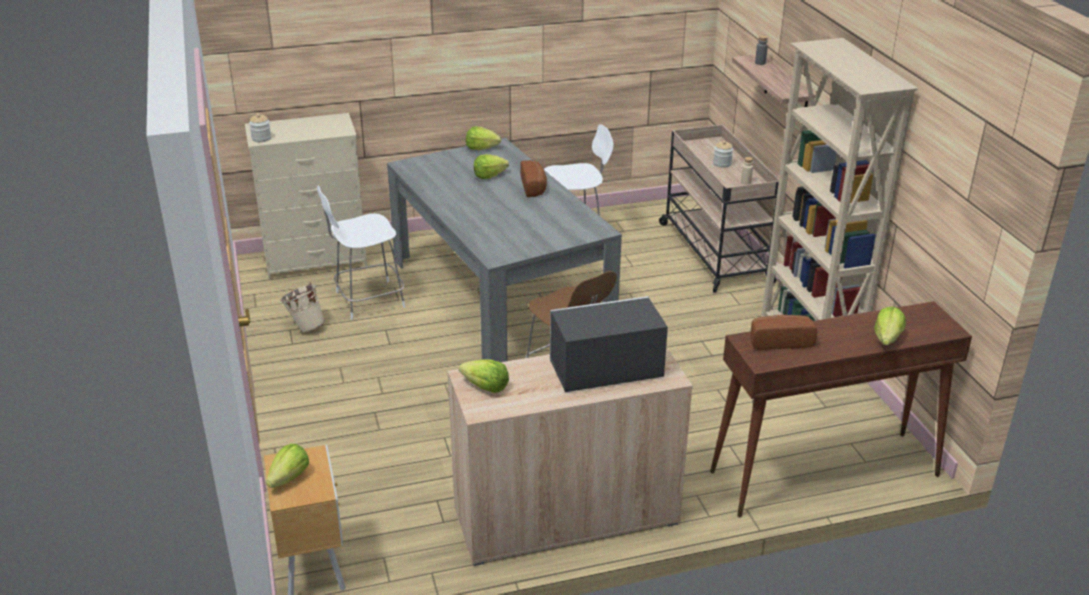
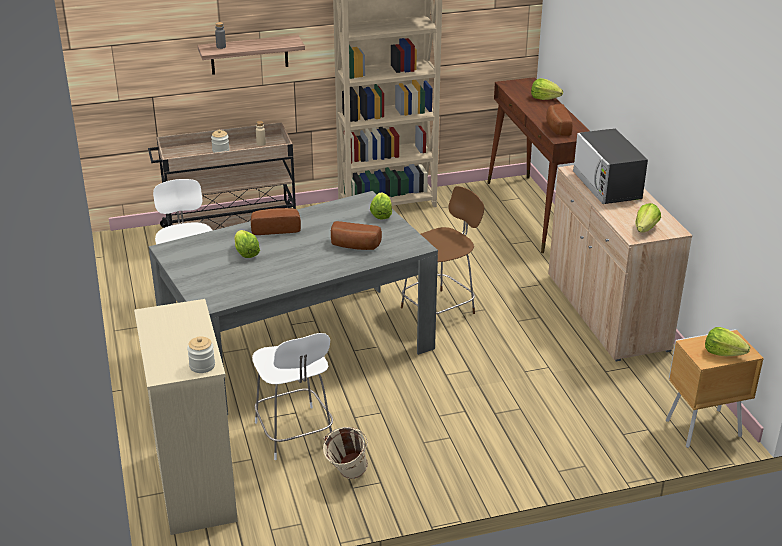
camera: 90 degrees left, 0 degrees up
(481, 148) = (174, 259): lettuce -> lettuce (381, 214)
(498, 225) = (354, 246): none -> bread

